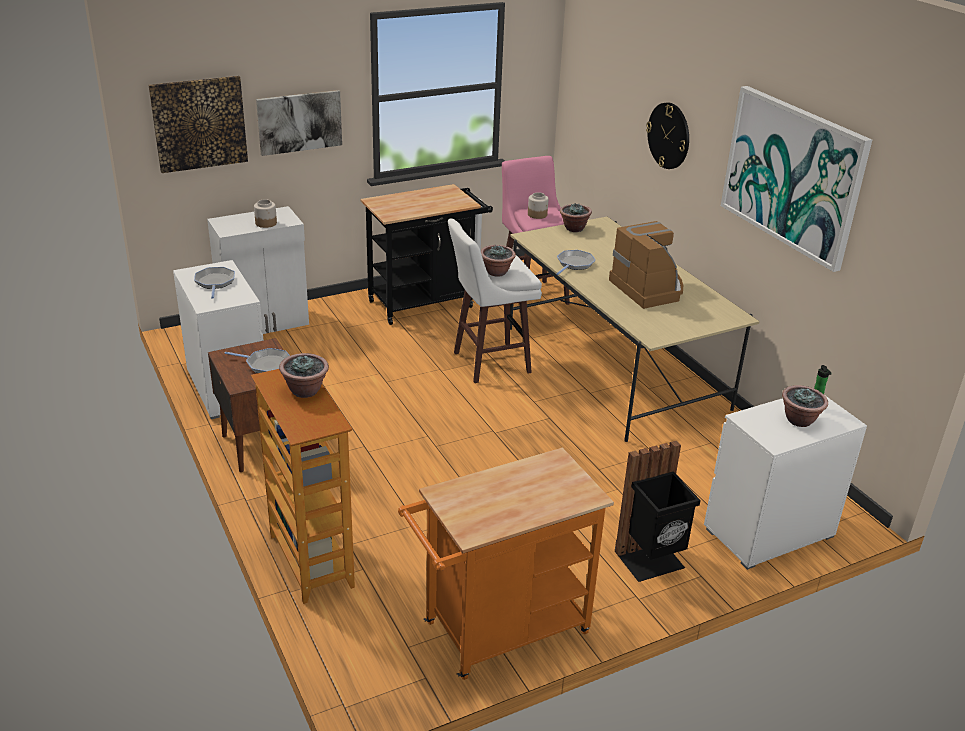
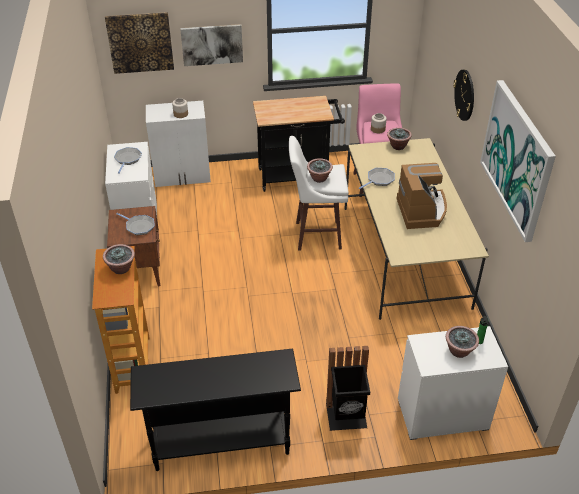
camera: 20 degrees right, 10 degrees up
(497, 632) = (220, 443): orange cart -> black console table

